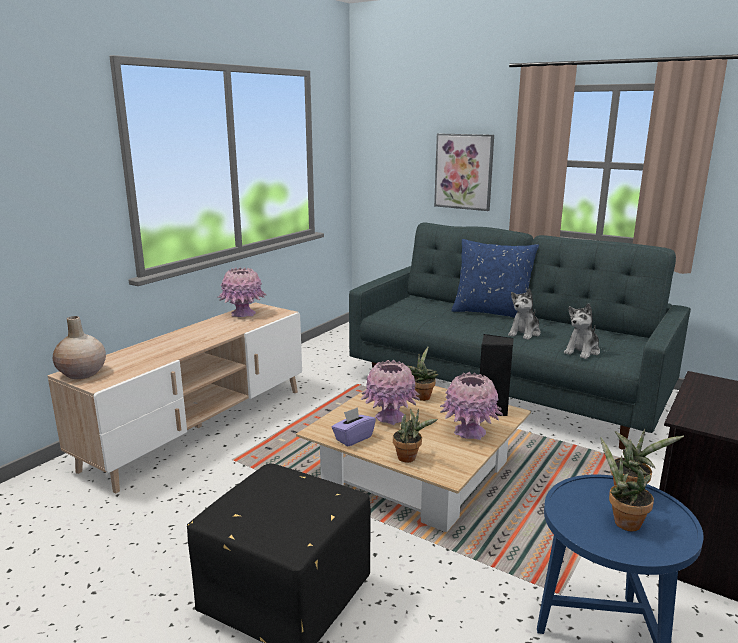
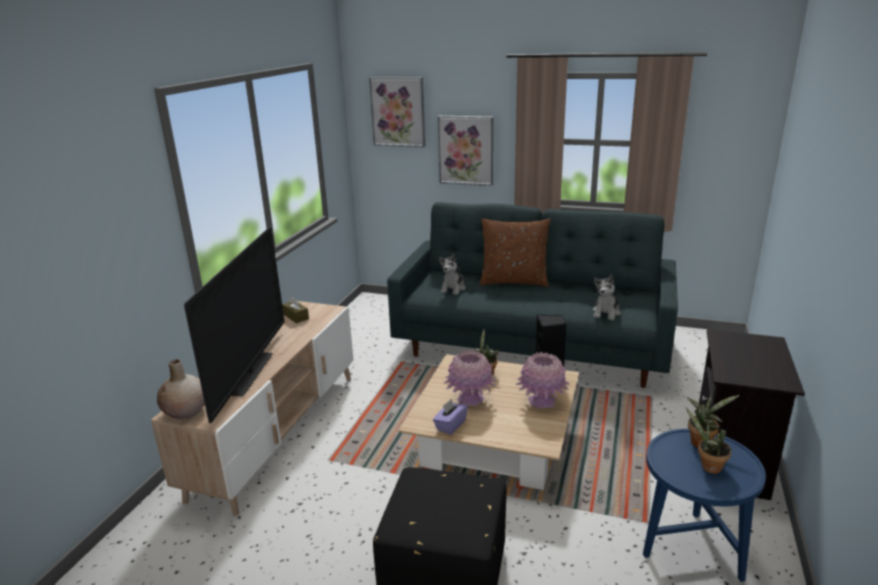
camera: 15 degrees left, 5 degrees up
(165, 352) = (251, 374): none -> television
(243, 314) = (296, 317): pink vase -> brown tissue box
(399, 129) = (398, 112): none -> picture
(409, 458) = (506, 435): potted plant -> none
(491, 312) = (514, 281): blue pillow -> brown pillow
(524, 333) = (552, 300): plush toy -> plush toy (453, 288)

